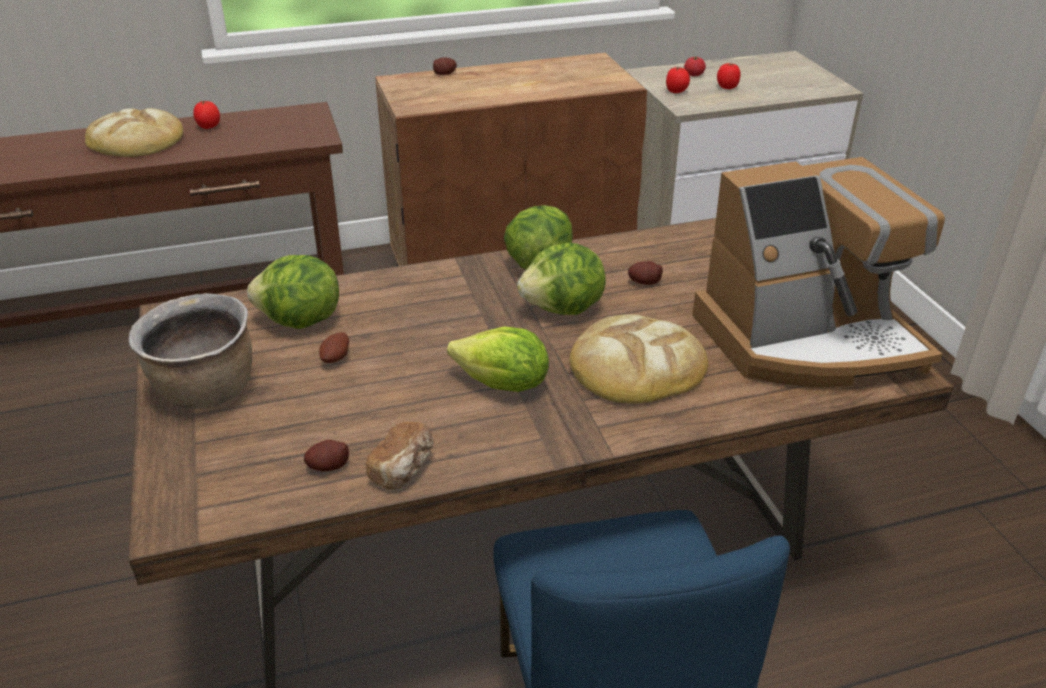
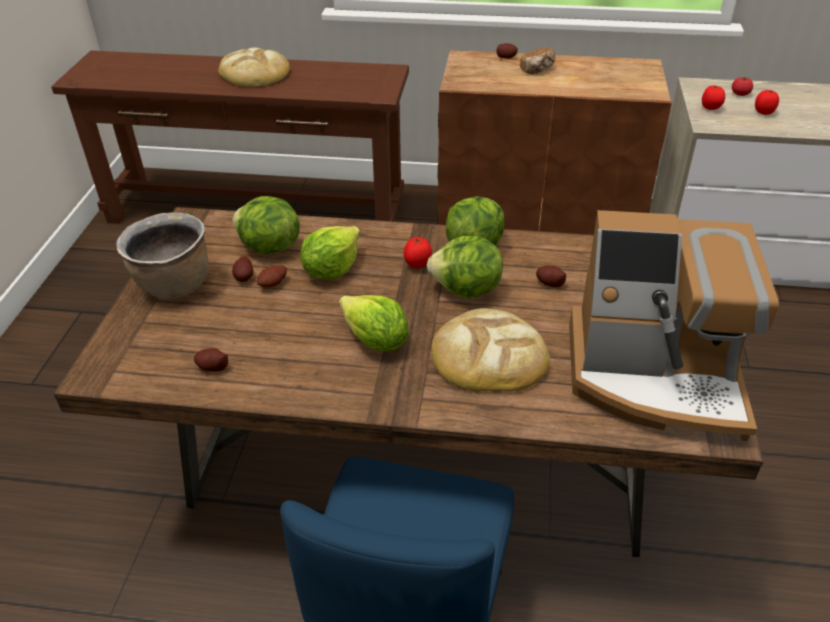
camera: 25 degrees right, 5 degrees up
(208, 127) = (309, 72): tomato -> tomato (417, 265)
(293, 360) = (244, 277): none -> potato
(395, 326) = (331, 269): none -> lettuce
(404, 469) = (260, 386): bread -> bread (538, 69)

